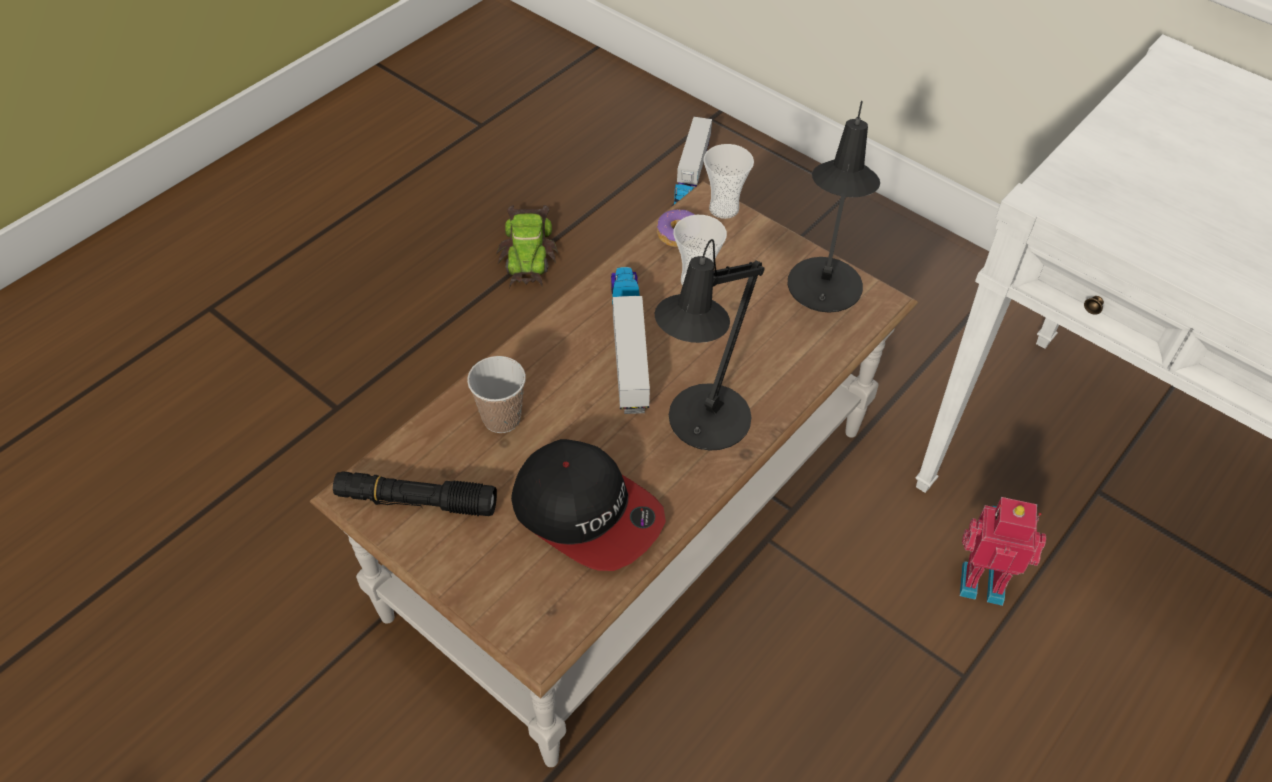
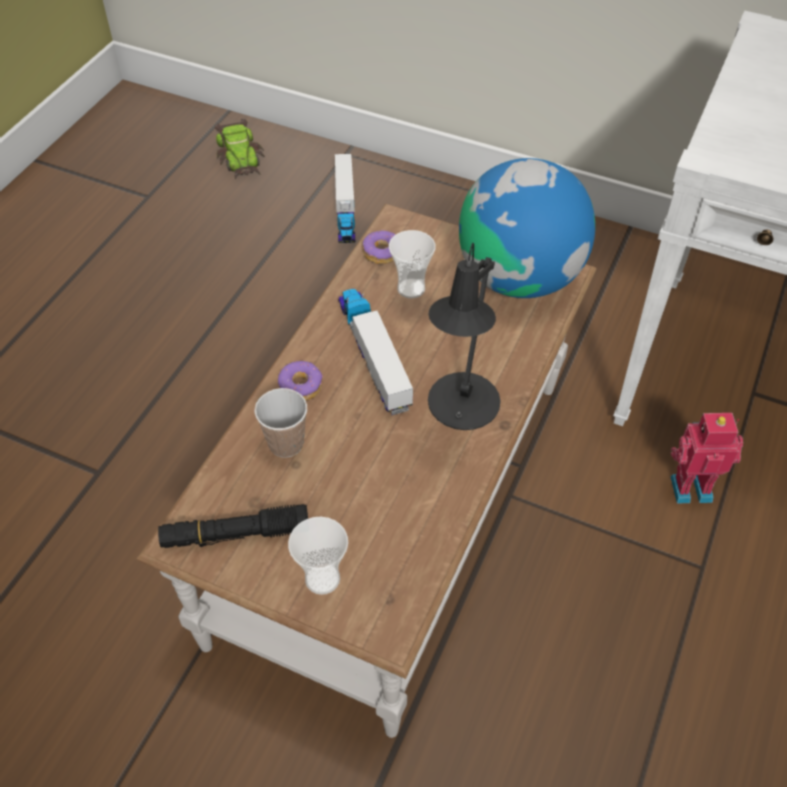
camera: 15 degrees left, 0 degrees up
(528, 254) = (227, 299): toy car -> toy car (240, 156)
(539, 361) = (301, 386): none -> donut
(587, 512) = (390, 507): cap -> none
(724, 208) = (412, 223): cup -> cup (322, 578)
(823, 293) = (519, 276): black table lamp -> globe

